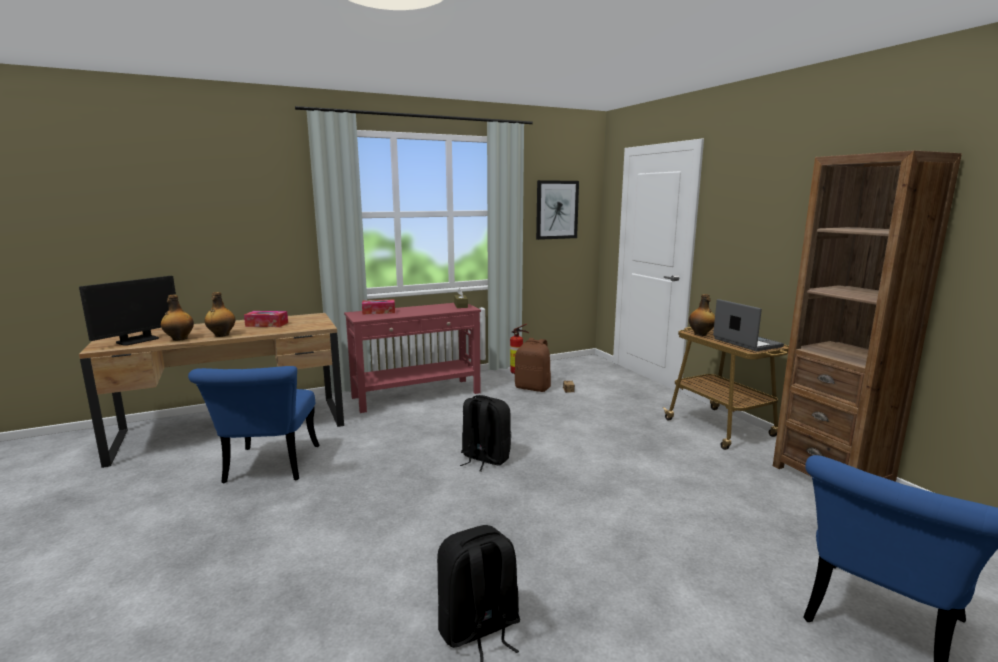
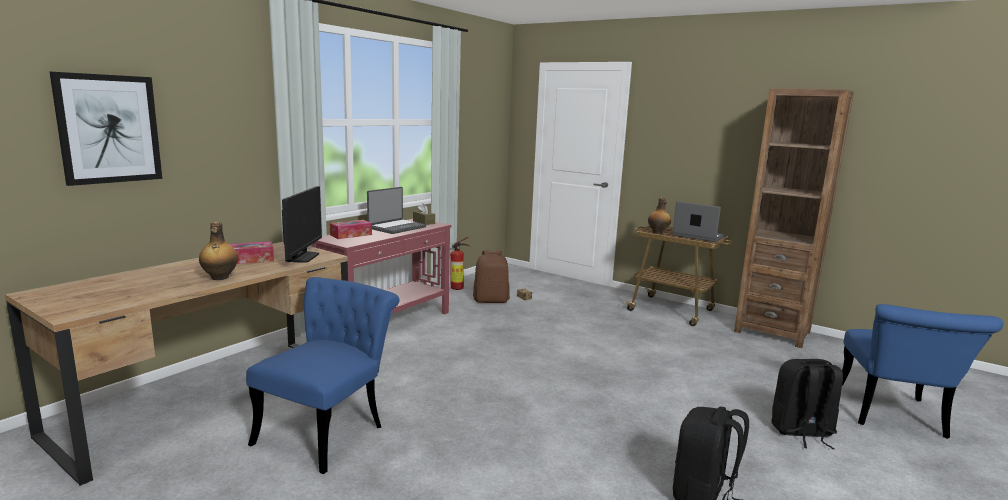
camera: 30 degrees left, 0 degrees up
(137, 340) = (106, 297): monitor -> monitor (302, 257)
(179, 339) = (169, 288): bottle -> none
(268, 469) = (328, 429): blue chair -> blue chair turned 120 degrees counterclockwise
(427, 308) = (396, 227): none -> laptop
(484, 459) = (533, 370): black backpack -> black backpack (801, 432)
(557, 210) = (479, 120): picture -> picture (109, 129)

